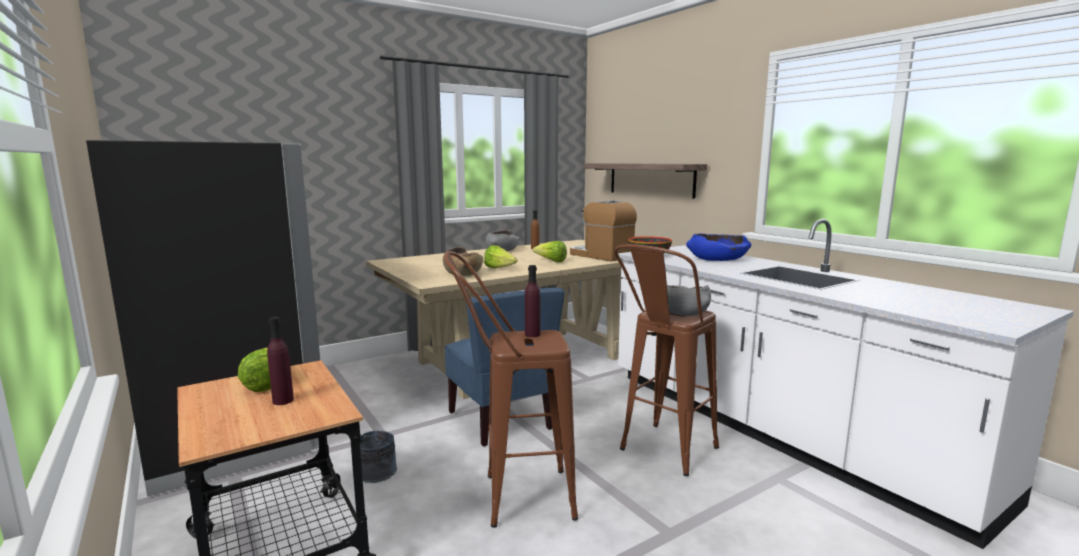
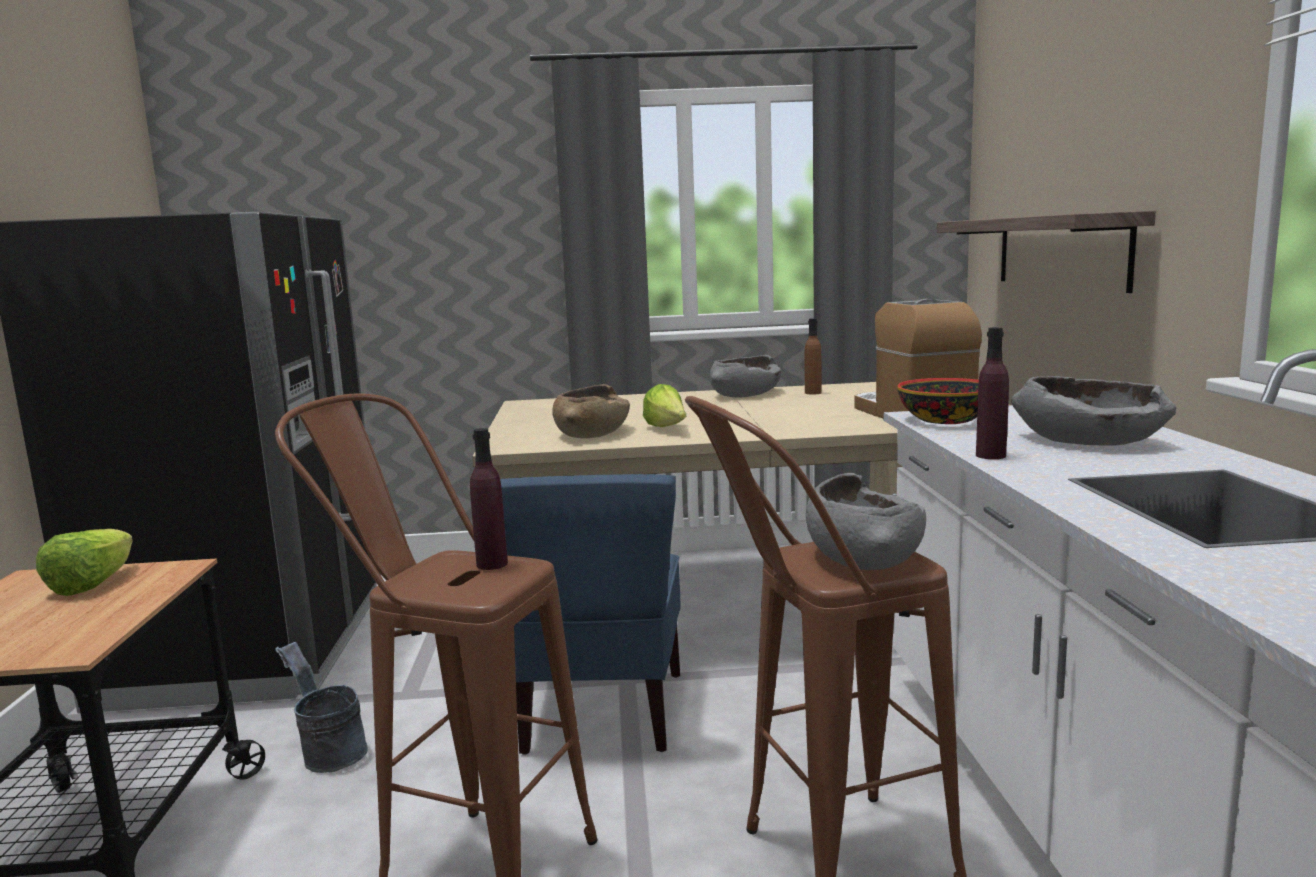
camera: 30 degrees right, 0 degrees up
(283, 401) = (62, 615): purple bottle -> purple bottle (990, 455)
(551, 261) = (788, 421): lettuce -> none
(717, 259) = (1088, 441): blue bowl -> grey bowl

